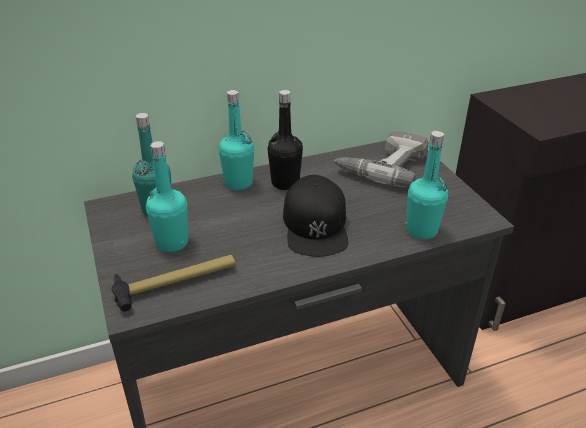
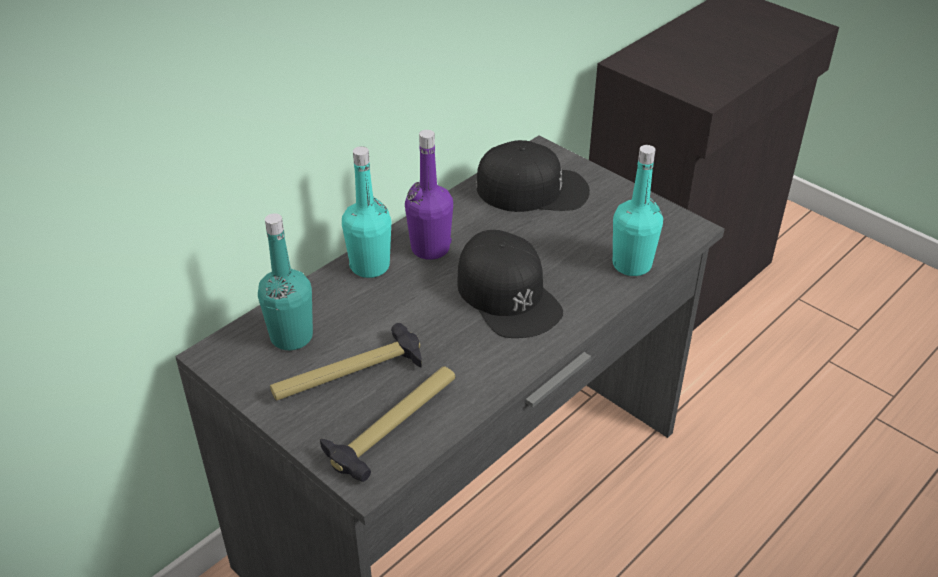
camera: 25 degrees left, 5 degrees up
(172, 243) = (348, 375): turquoise bottle -> hammer
(285, 183) = (430, 248): black bottle -> purple bottle
(382, 165) = (533, 189): power drill -> black cap

